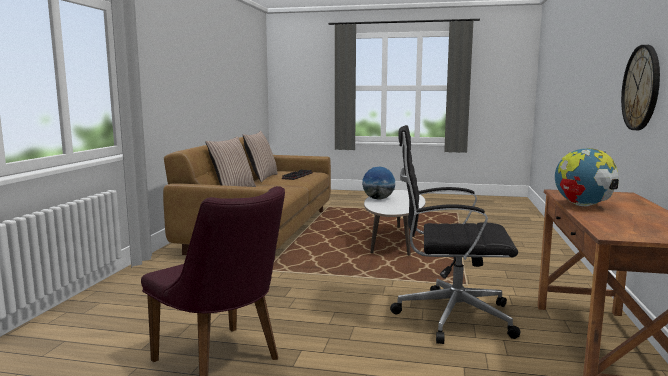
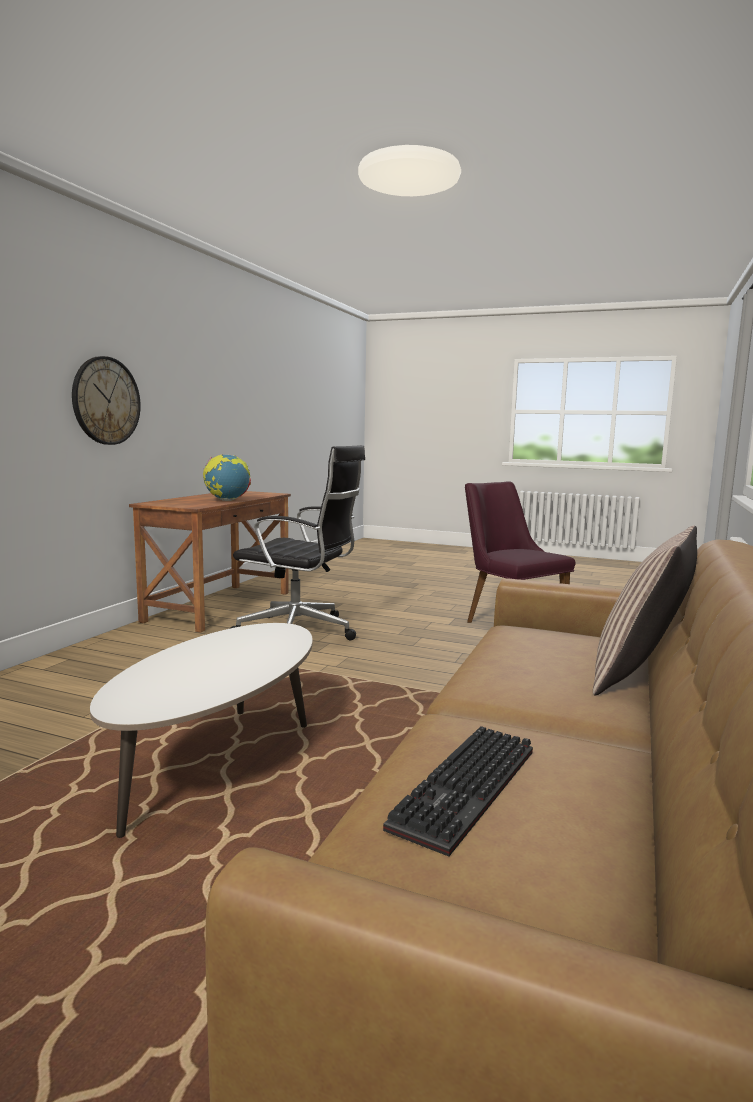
camera: 170 degrees left, 0 degrees up
(261, 177) = (640, 794): pillow -> none
(378, 199) = (248, 671): globe -> none

